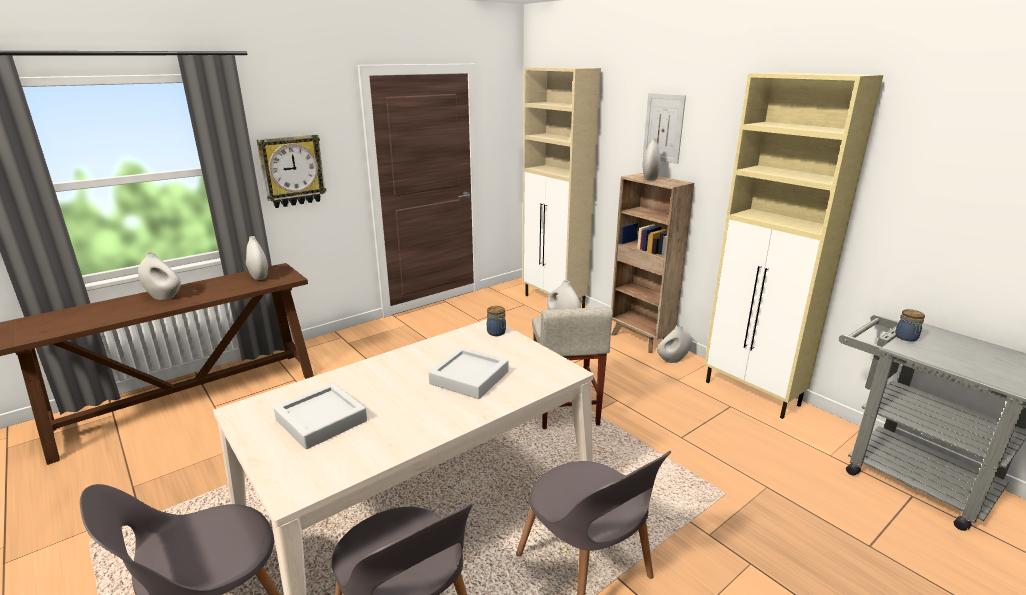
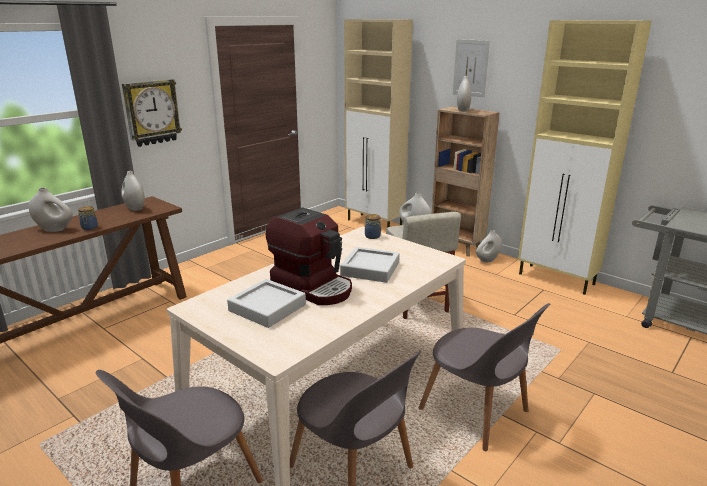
camera: 10 degrees left, 0 degrees up
(389, 397) = (313, 287): none -> coffee machine
(906, 338) = (681, 218): jar -> jar (89, 228)

